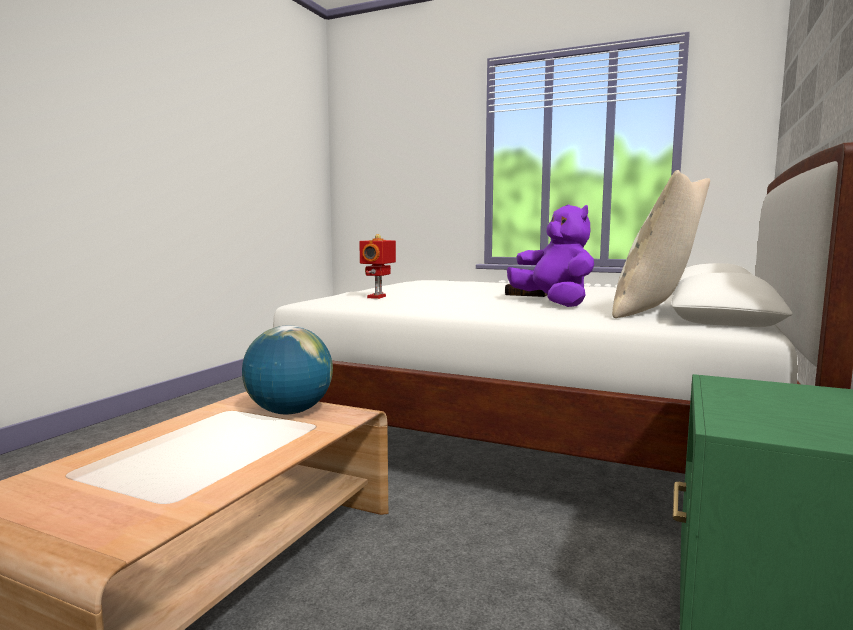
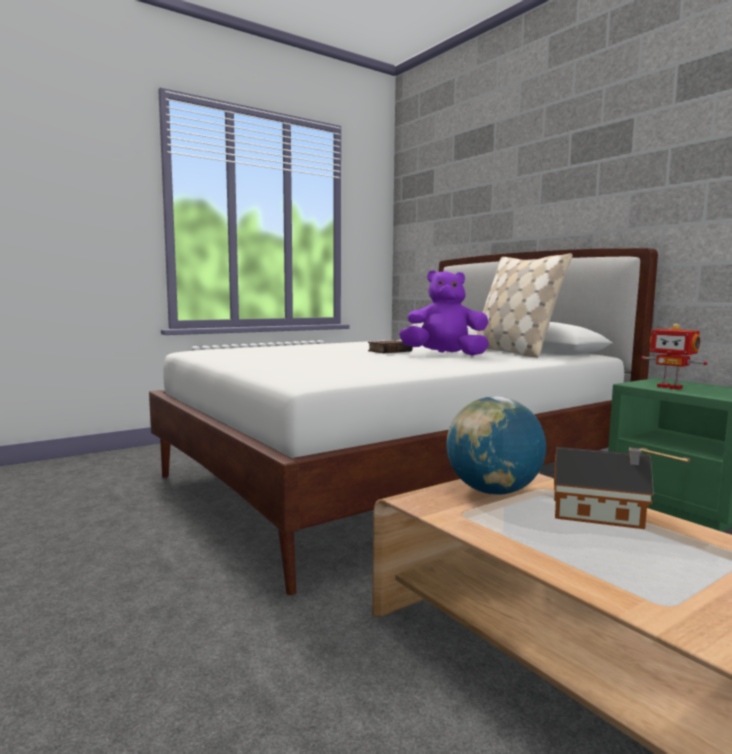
camera: 60 degrees left, 0 degrees up
(255, 447) = (601, 514): none -> toy house
(378, 297) = (322, 368): toy robot -> toy robot (670, 387)

